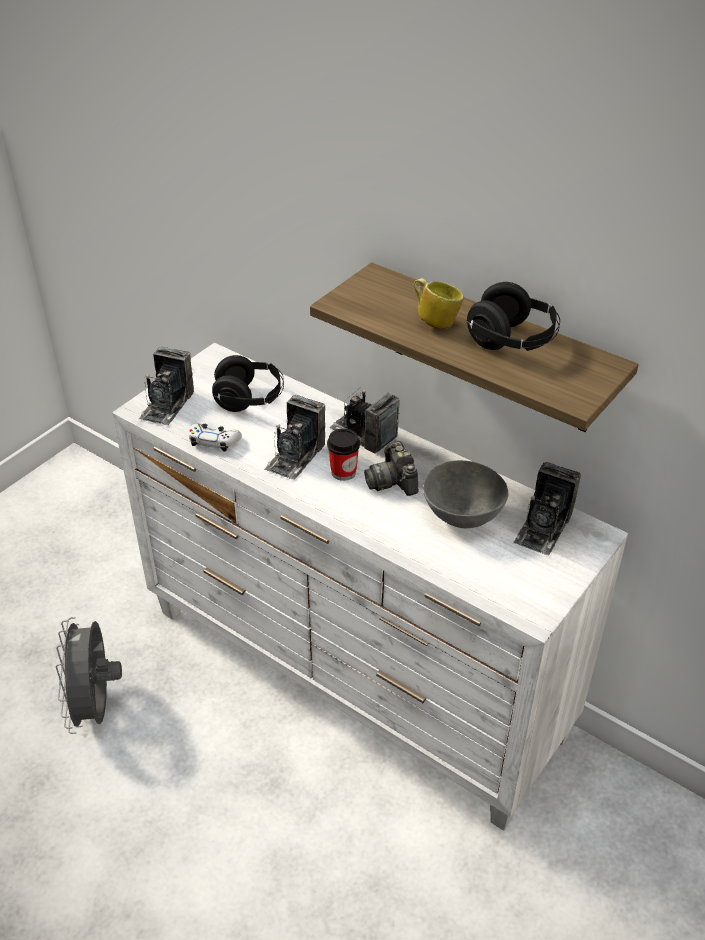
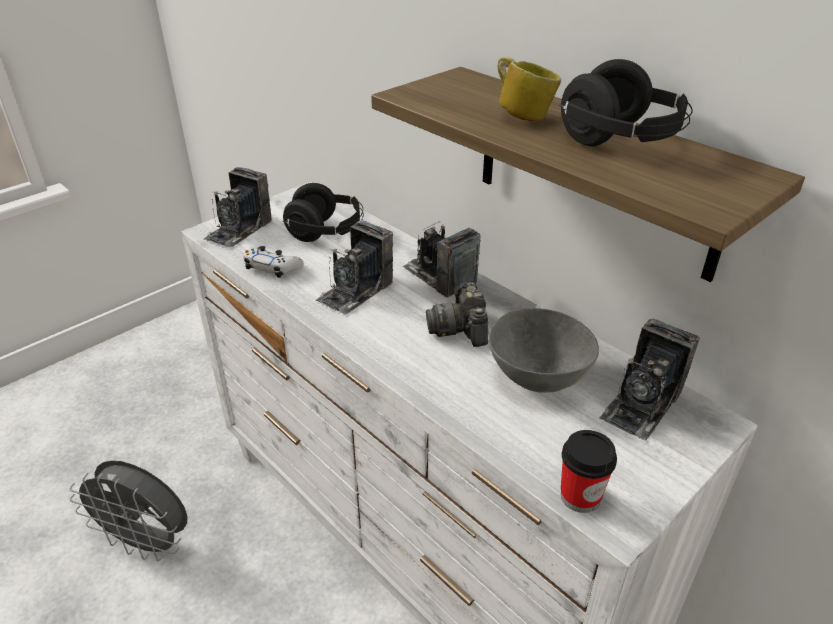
camera: 10 degrees right, 5 degrees down
(96, 707) = (148, 543): grey fan -> grey fan turned 75 degrees counterclockwise
(343, 472) = (405, 313): cup -> cup (580, 496)

